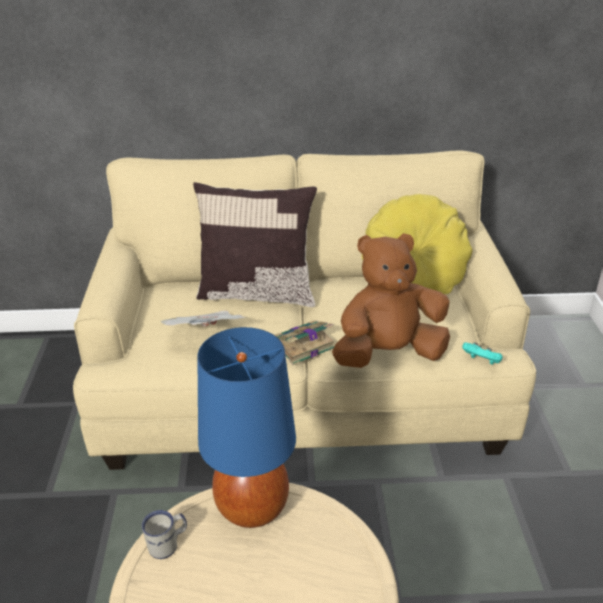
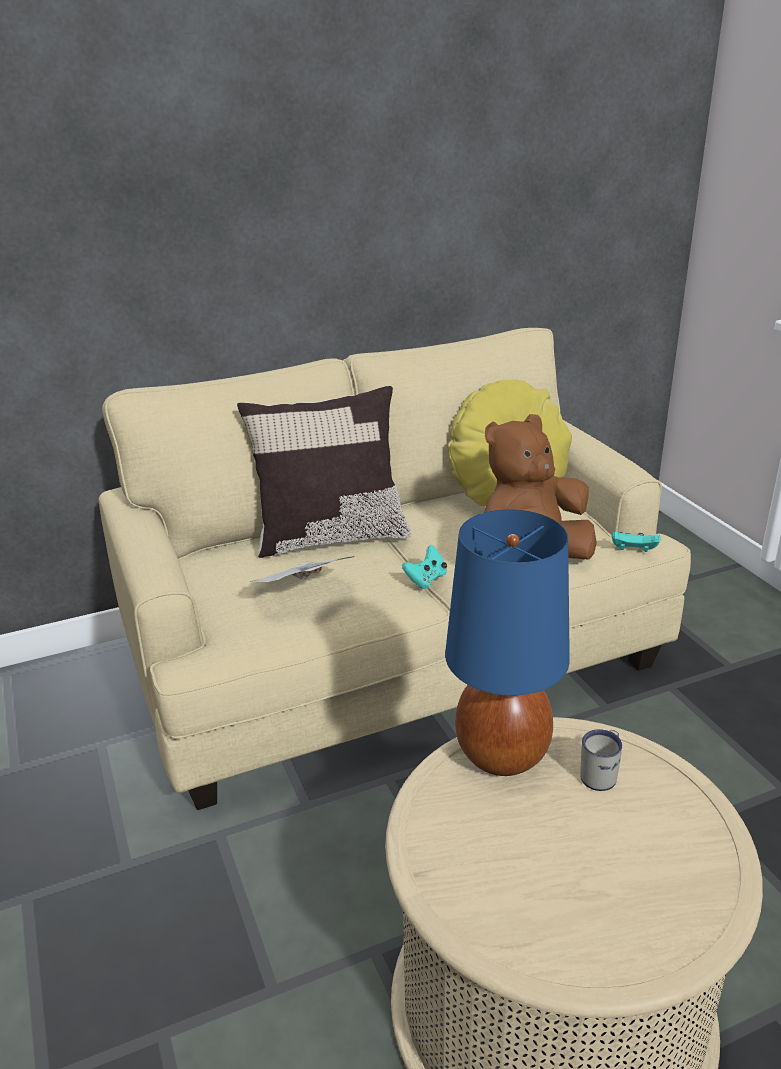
camera: 20 degrees left, 5 degrees down
(168, 545) = (432, 822): white mug -> white mug (601, 774)
(302, 346) = (426, 579): book -> turquoise game controller

